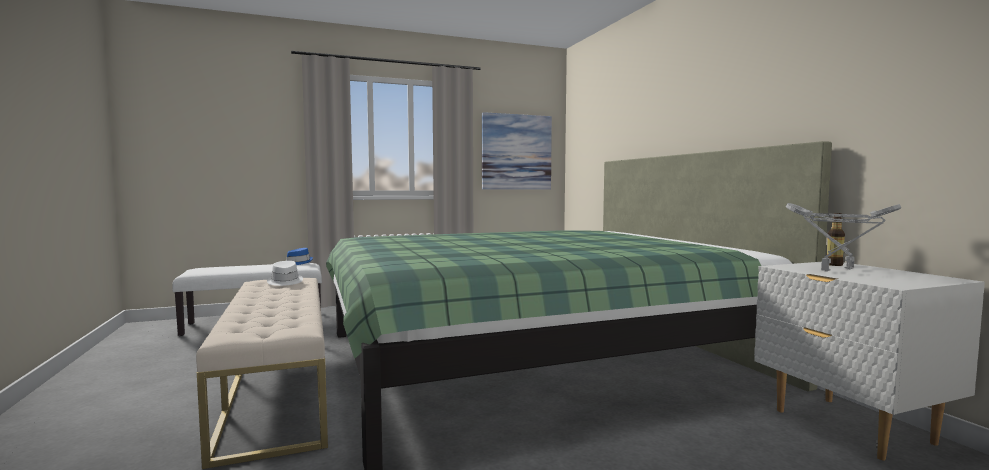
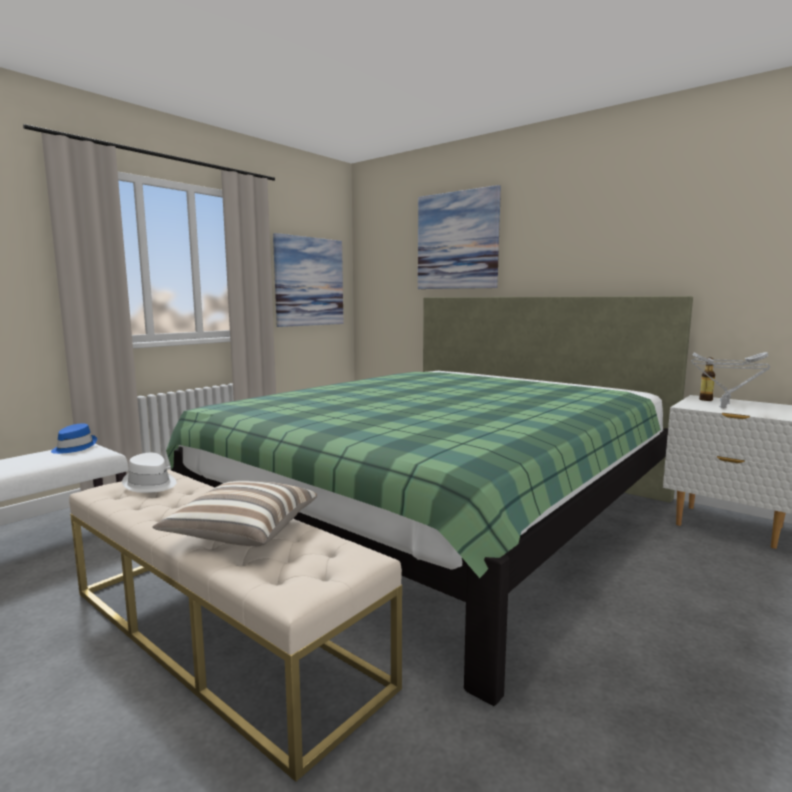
camera: 30 degrees left, 5 degrees up
(272, 309) = (241, 533): none -> pillow
(632, 106) = (457, 241): none -> picture

